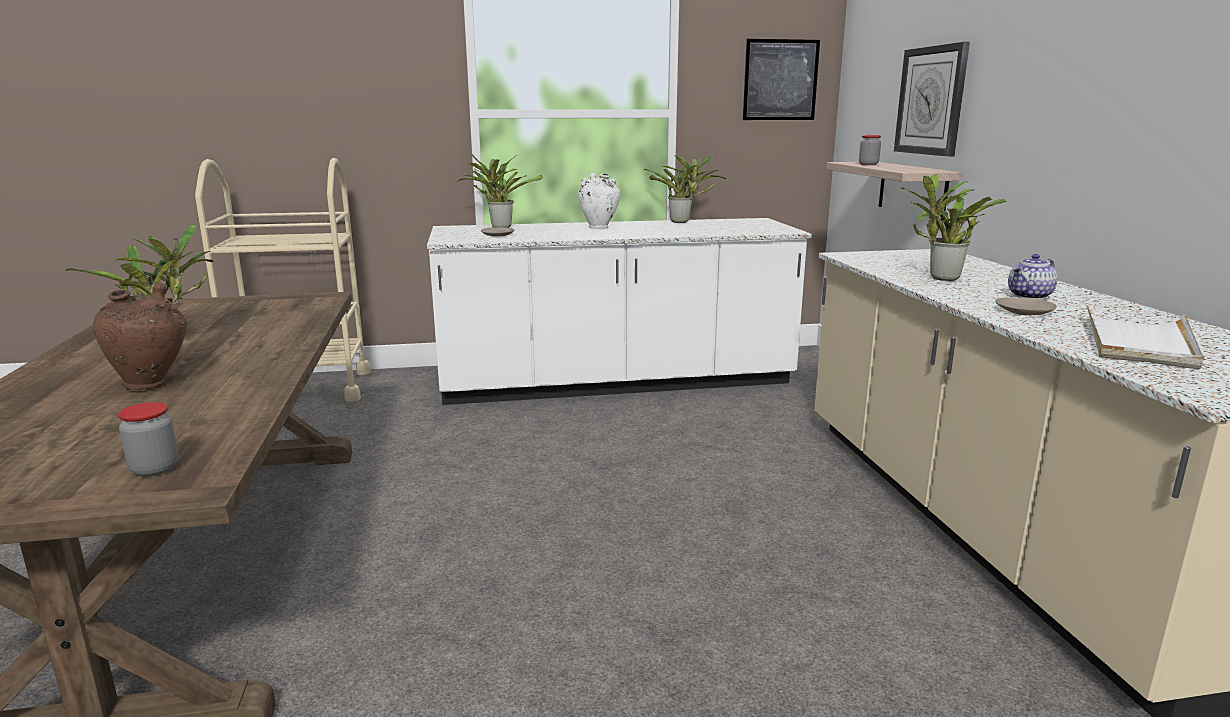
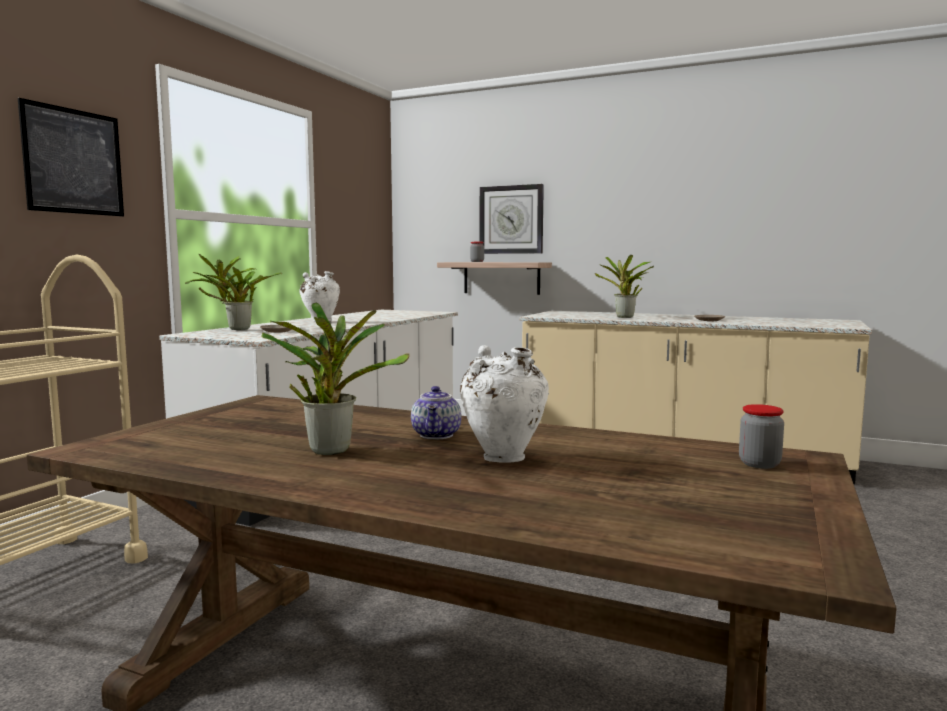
camera: 55 degrees left, 10 degrees down
(151, 385) = (503, 458): brown vase -> white vase
(682, 222) = (350, 315): potted plant -> none
(780, 80) = (366, 203): picture -> picture (74, 161)
(1030, 296) = (680, 317): teapot -> teapot (437, 435)
(1139, 342) = (775, 321): white tray -> none

